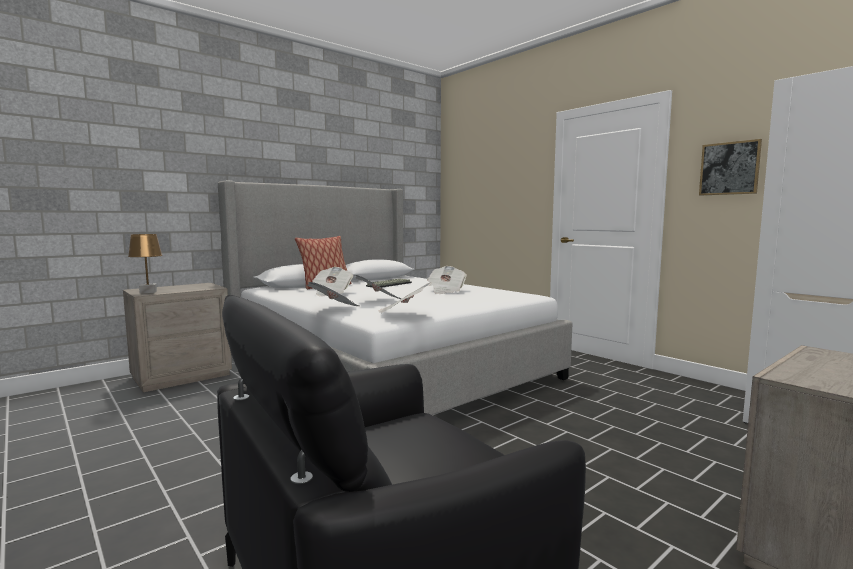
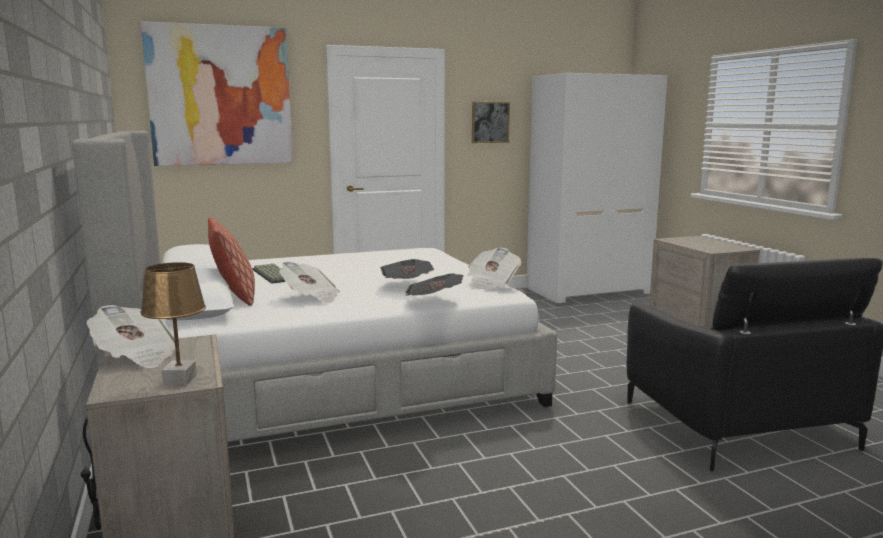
camera: 70 degrees left, 5 degrees up
(446, 291) = (362, 264): newspaper -> newspaper (136, 357)
(487, 165) = (220, 96): none -> picture

